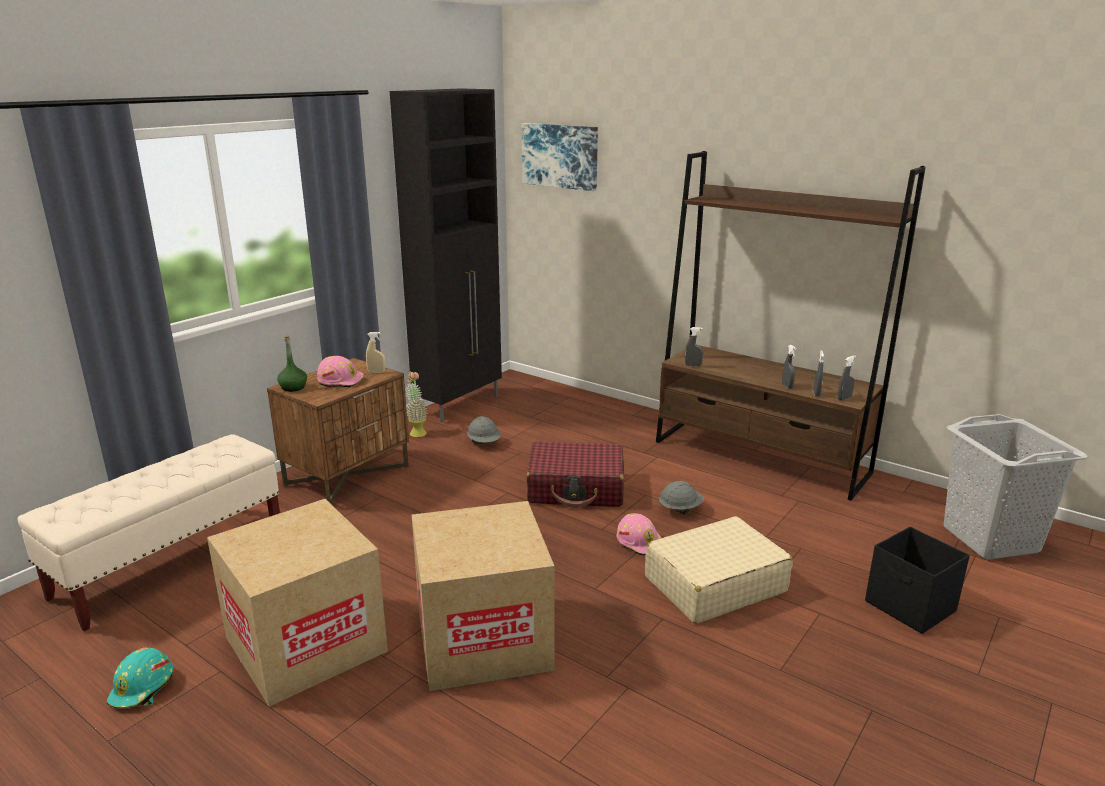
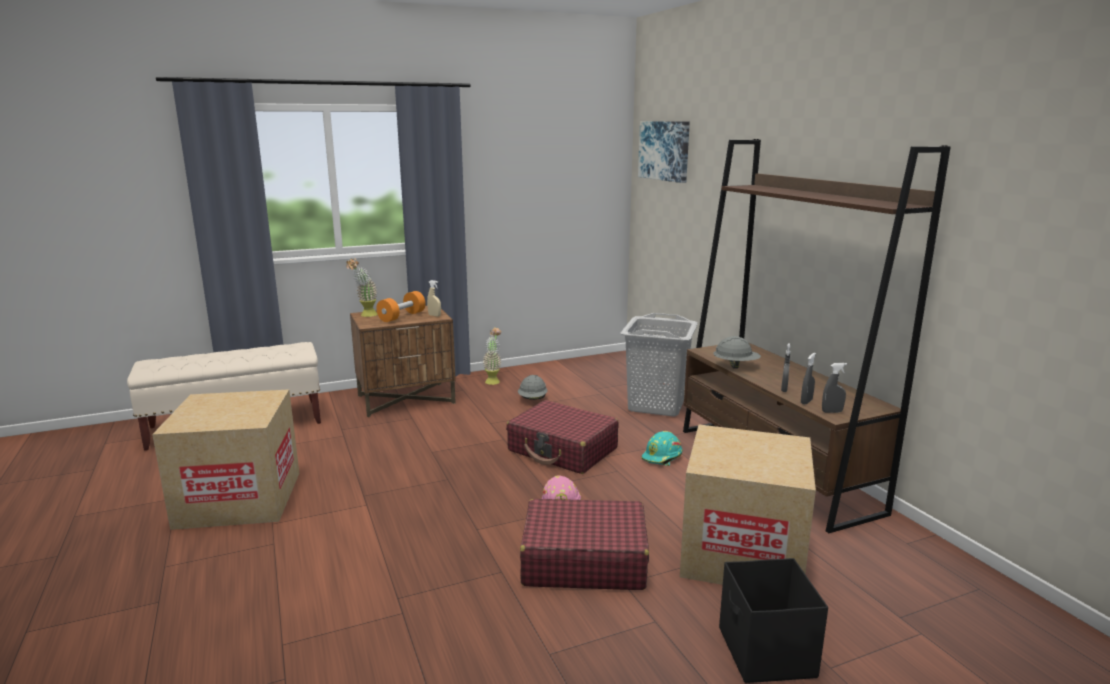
camera: 30 degrees right, 5 degrees down
(143, 688) = (127, 493): turquoise hard hat -> turquoise hard hat (662, 457)
(293, 387) = (365, 315): green bottle -> potted plant
(341, 381) = (402, 317): pink hard hat -> orange dumbbell
(460, 404) = (550, 368): black cabinet -> none
(483, 639) = (347, 537): cardboard box -> cardboard box (742, 554)
(680, 509) = (633, 491): grey hard hat -> grey hard hat (735, 366)
(693, 365) = (713, 356): grey spray bottle -> none
(714, 584) = (583, 560): beige suitcase -> red suitcase
(990, 539) = (966, 623): grey laundry basket -> grey laundry basket (655, 405)

